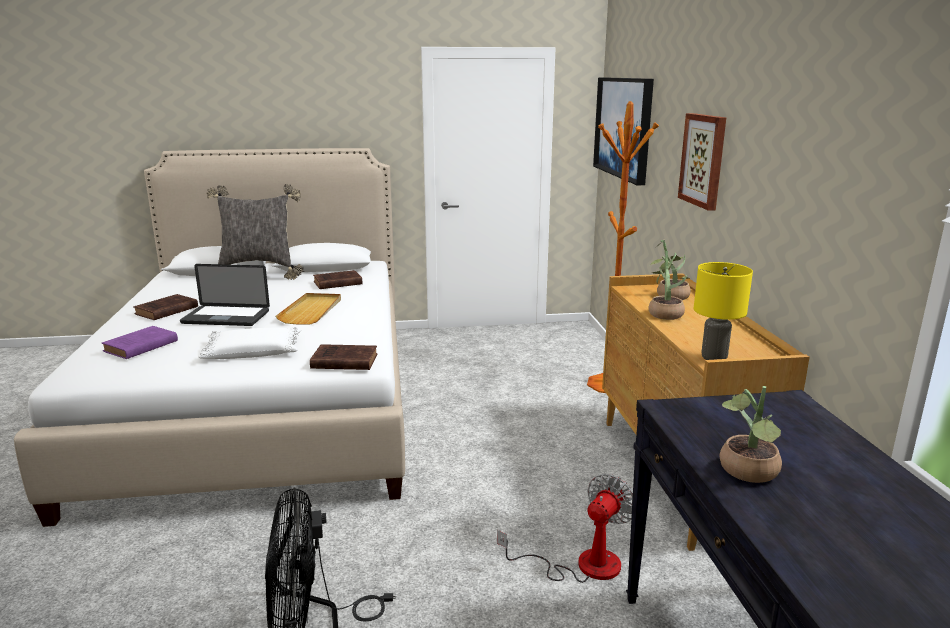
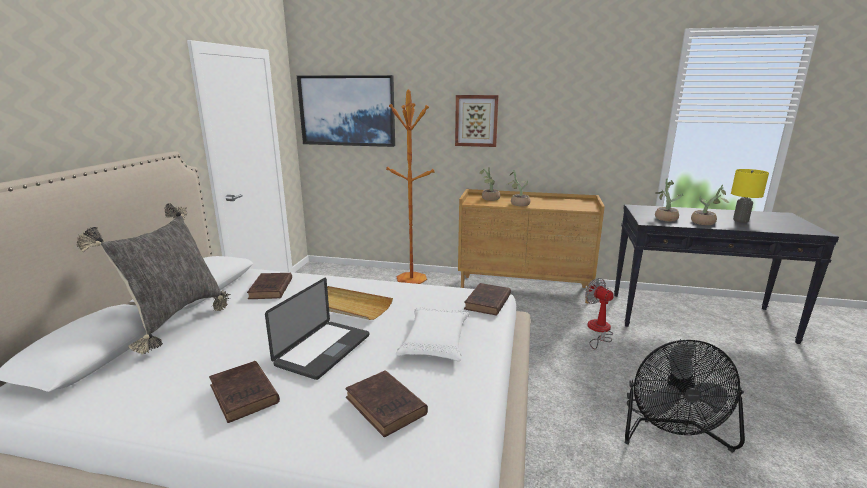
camera: 70 degrees left, 0 degrees up
(139, 347) = (387, 407): purple book -> brown book
(713, 359) = (585, 208): yellow table lamp -> yellow table lamp (741, 221)
(730, 427) = (664, 218): none -> potted plant

